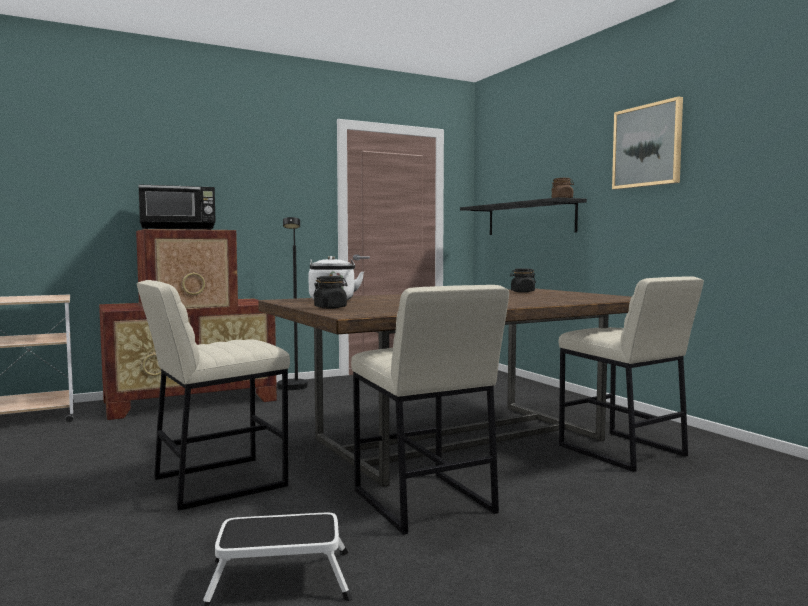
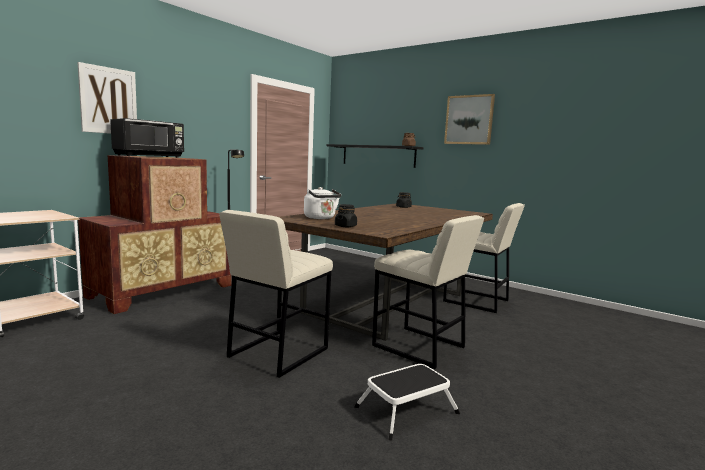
camera: 25 degrees left, 5 degrees up
(140, 167) = (108, 100): none -> picture

